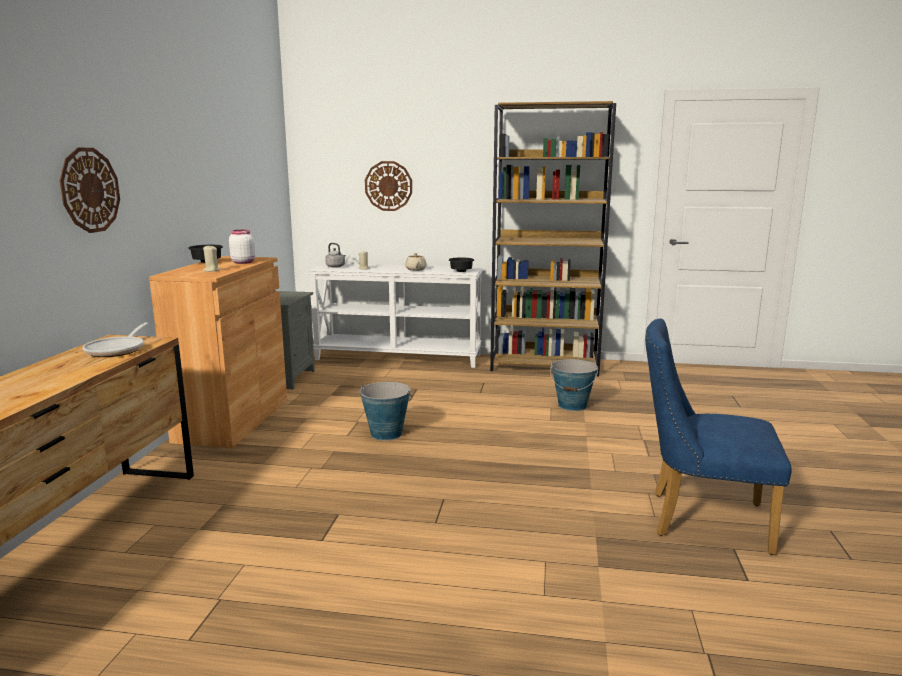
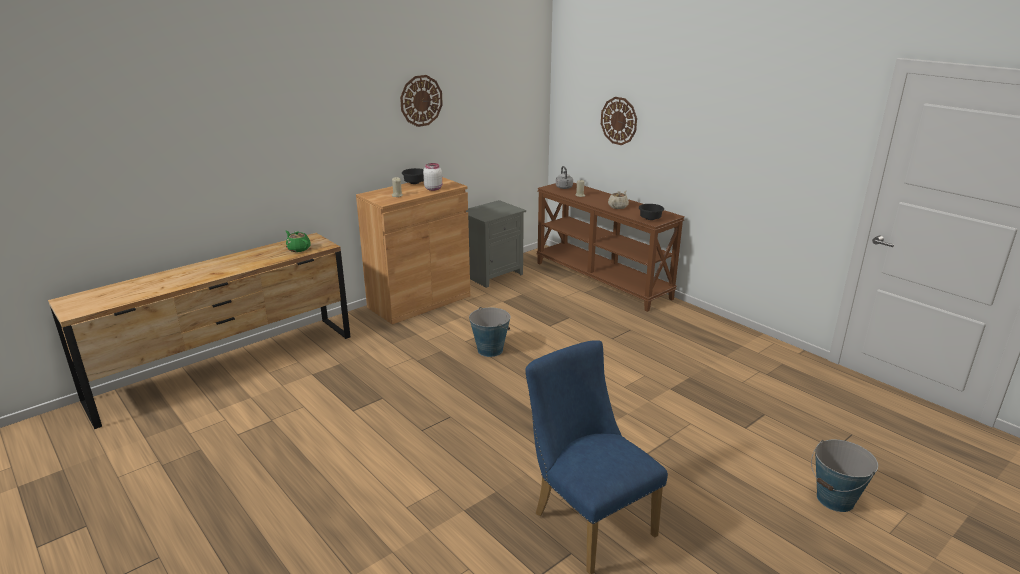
camera: 40 degrees right, 10 degrees up
(90, 190) = (308, 139): wall clock -> wall clock (421, 100)
(118, 350) = (298, 249): frying pan -> green teapot
(399, 357) = (602, 280): white console table -> brown console table
(545, 365) = (715, 330): brown bookcase -> none
(572, 405) = (666, 381): bucket -> bucket (835, 499)

